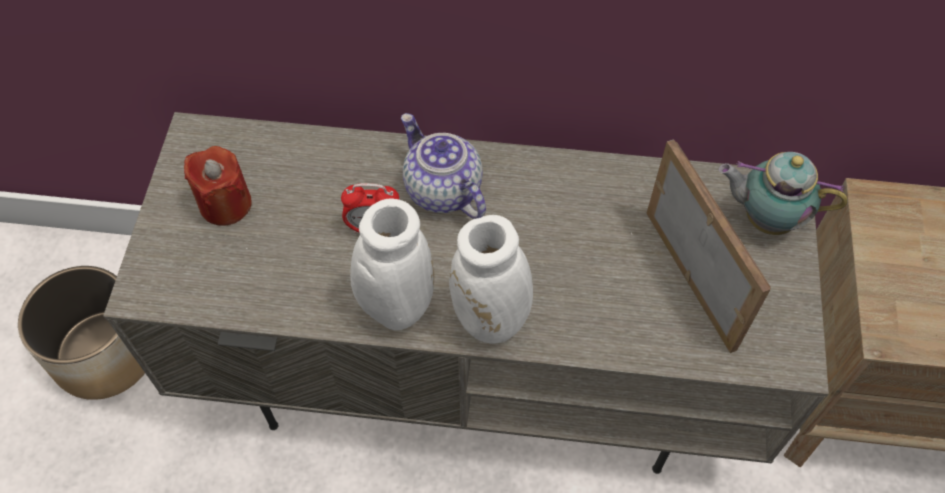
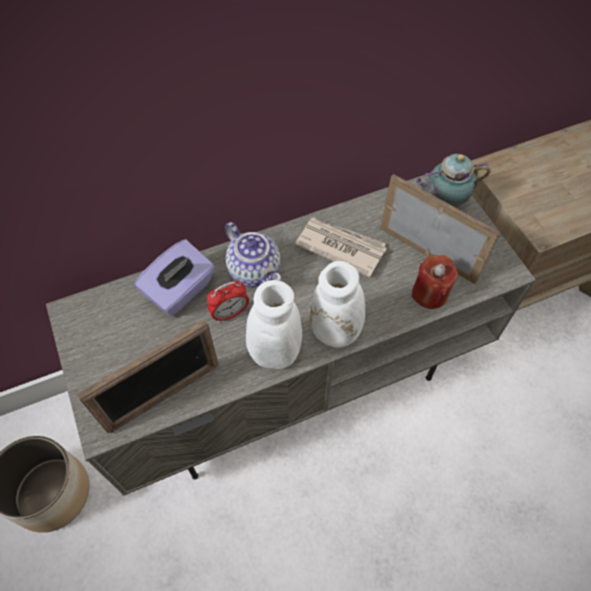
camera: 30 degrees left, 0 degrees up
(225, 204) = (122, 345): red candle -> red candle (430, 293)
(233, 289) = (164, 396): none -> picture frame
(334, 171) = (180, 291): none -> purple tissue box
(441, 190) = (255, 271): teapot -> teapot turned 150 degrees counterclockwise
(574, 211) = (340, 246): none -> newspaper

